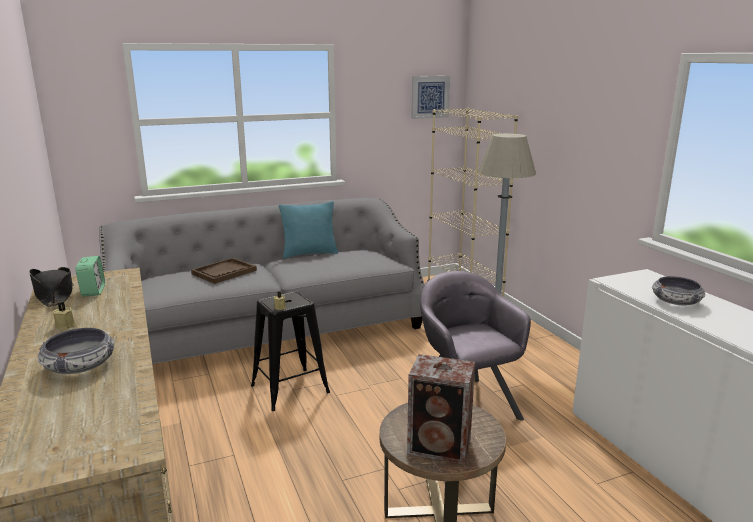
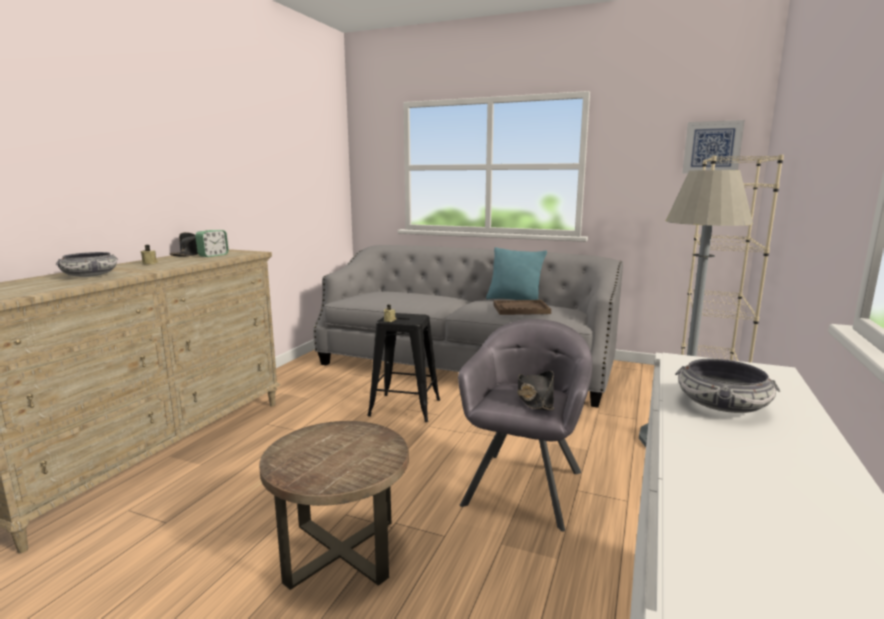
camera: 45 degrees right, 5 degrees down
(224, 272) = (420, 296): brown tray -> brown tray (521, 309)
(441, 447) = (307, 462): speaker -> none
(483, 335) = (535, 399): none -> black hat

